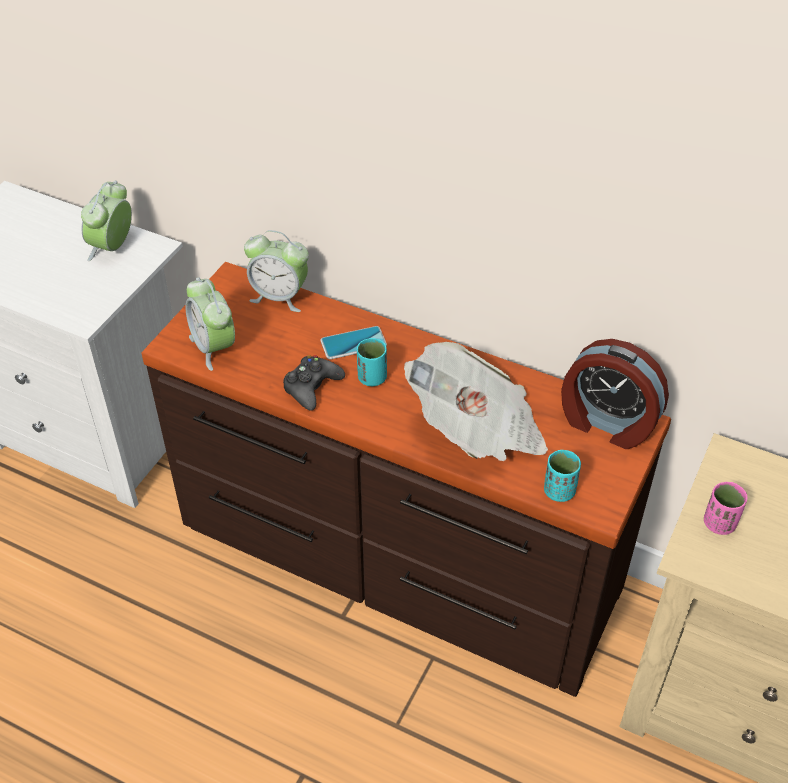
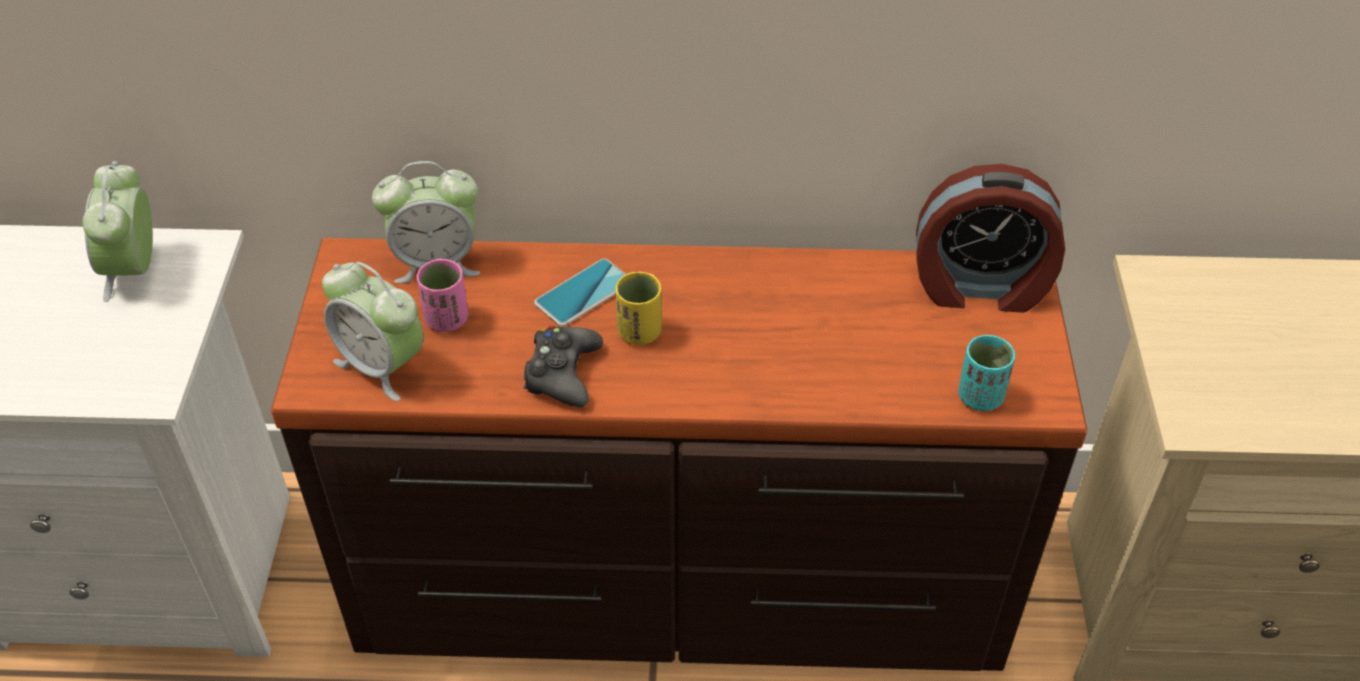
camera: 25 degrees left, 0 degrees up
(372, 378) = (639, 332): turquoise cup -> yellow cup
(477, 430) = (824, 354): newspaper -> none
(719, 523) = (1197, 365): pink cup -> pink cup (447, 319)

